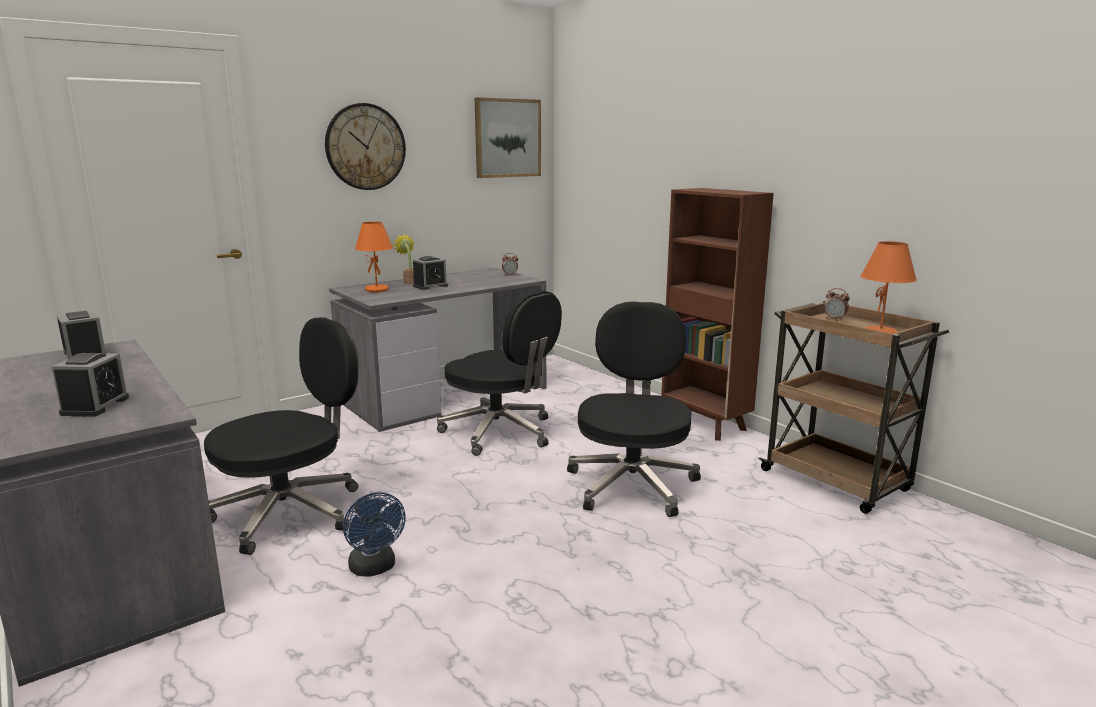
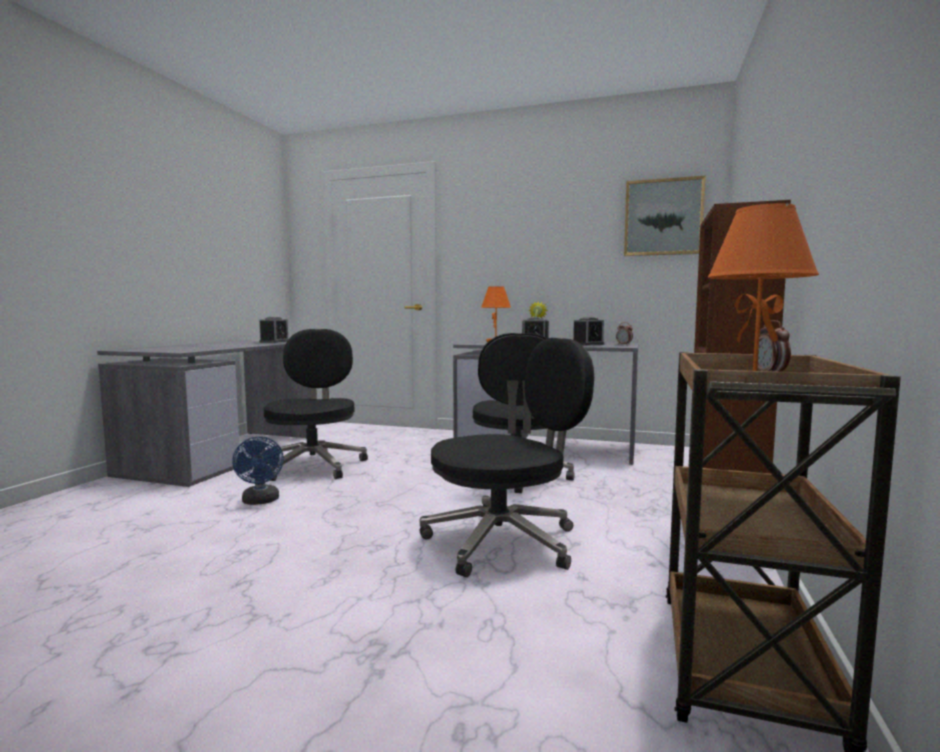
camera: 55 degrees right, 10 degrees down
(95, 406) = (191, 348): alarm clock -> alarm clock (588, 344)
(290, 512) = (314, 465): black office chair -> black office chair turned 105 degrees counterclockwise
(365, 147) = (518, 231): wall clock -> none
(375, 568) = (261, 501): blue fan -> blue fan turned 45 degrees counterclockwise

